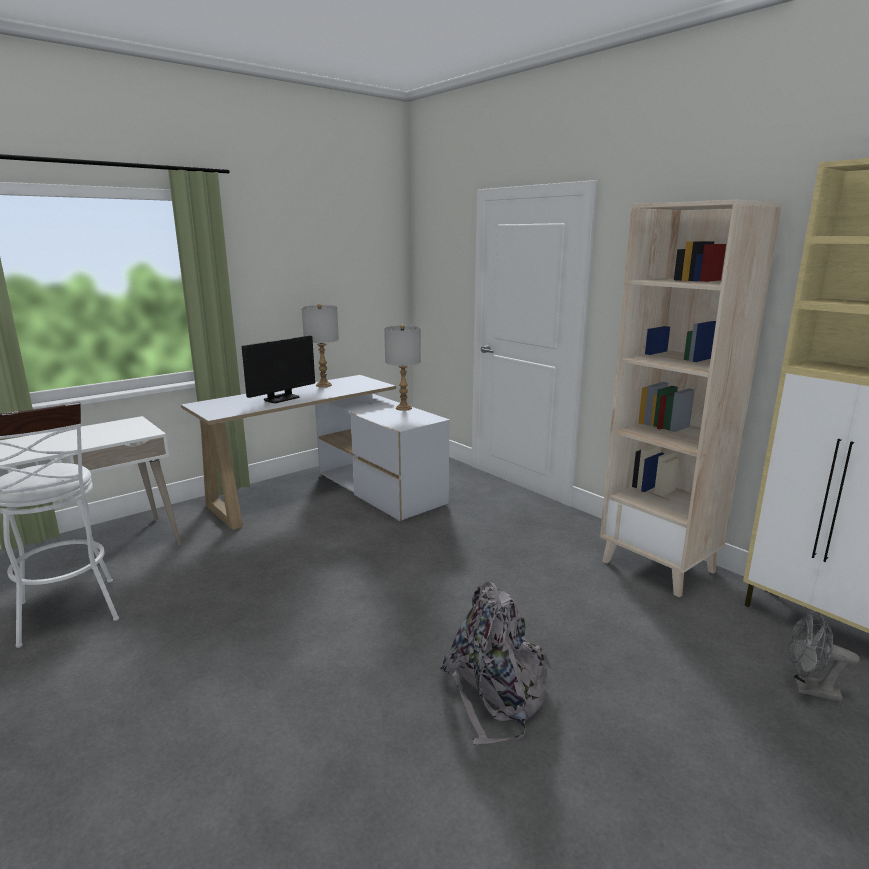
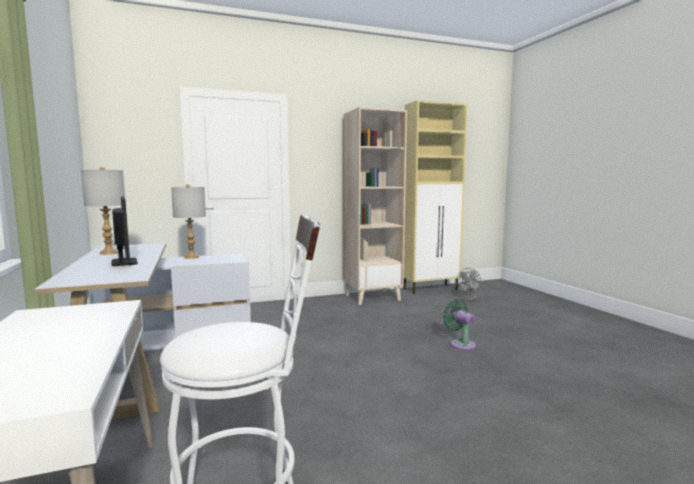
camera: 70 degrees left, 10 degrees down
(496, 693) = (460, 344): grey backpack -> green fan

